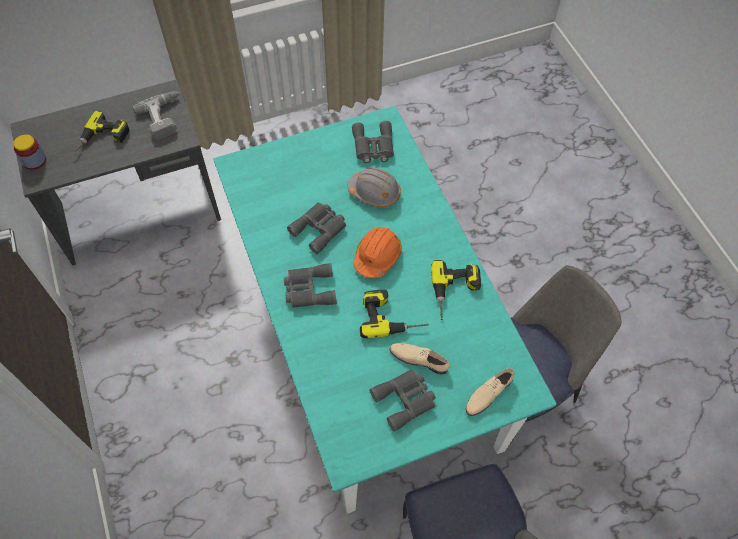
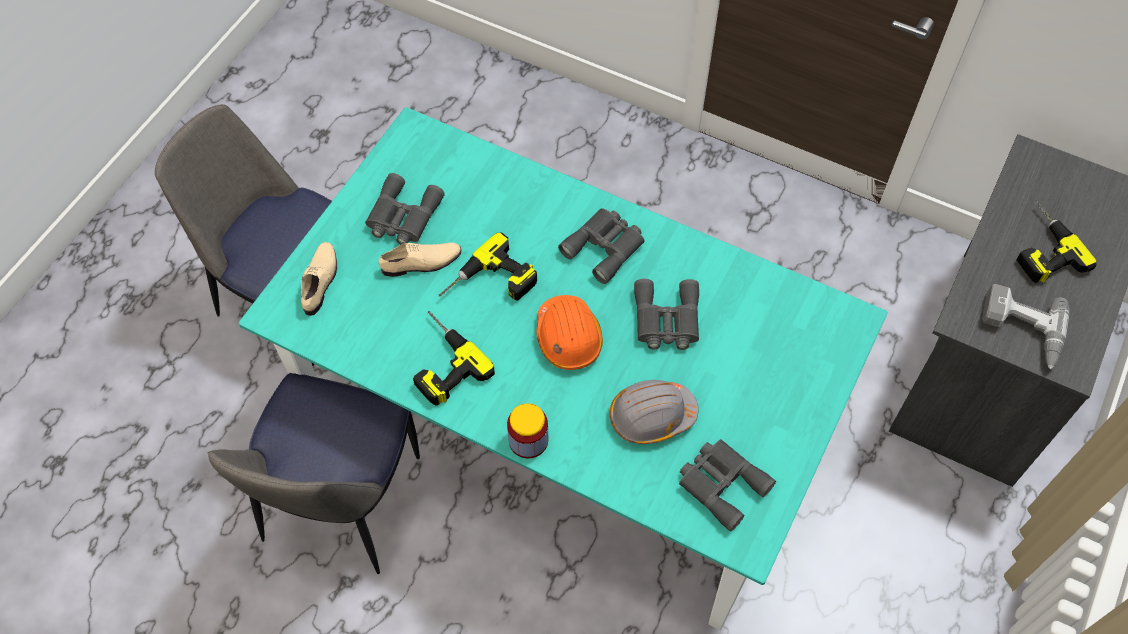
camera: 140 degrees right, 0 degrees up
(34, 161) = (1067, 171): jar -> jar (528, 440)

